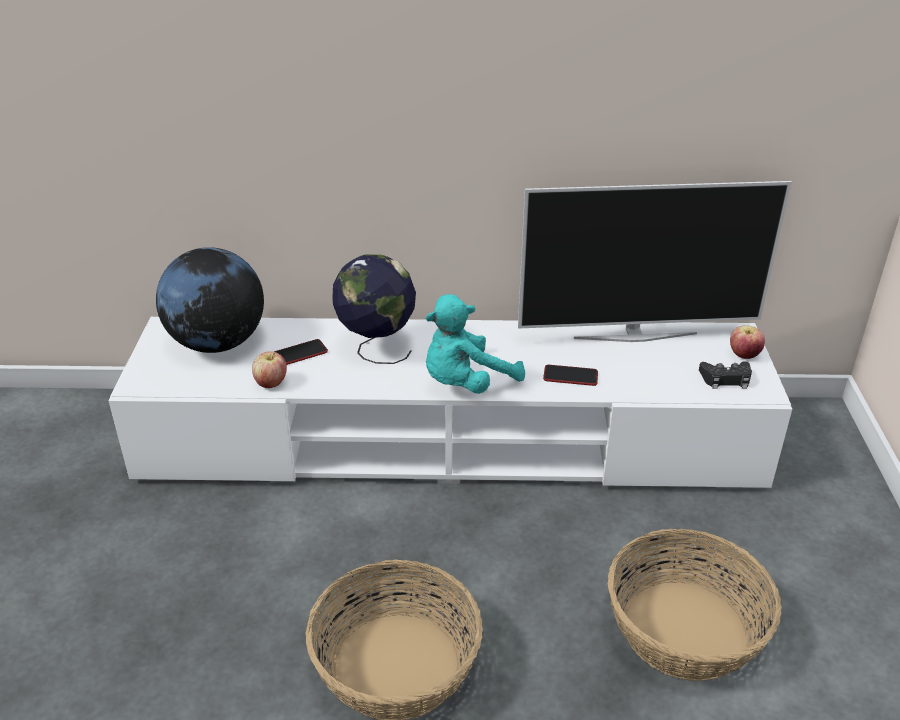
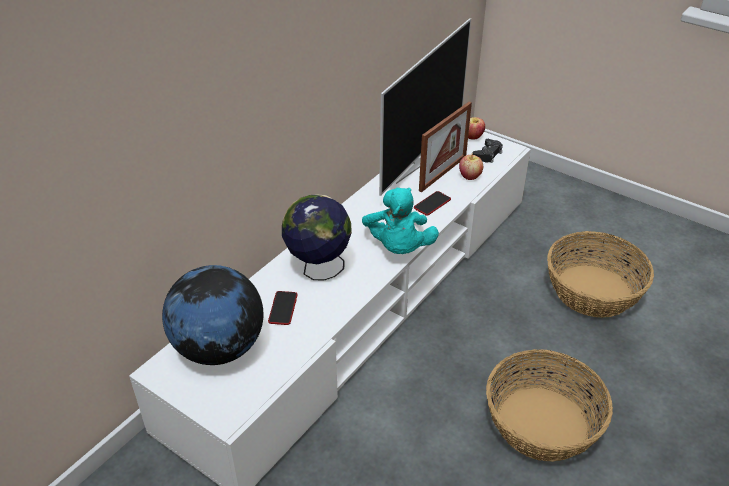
camera: 55 degrees left, 5 degrees up
(271, 383) = (305, 338): apple -> apple (470, 176)
(638, 361) = (443, 173): none -> picture frame

